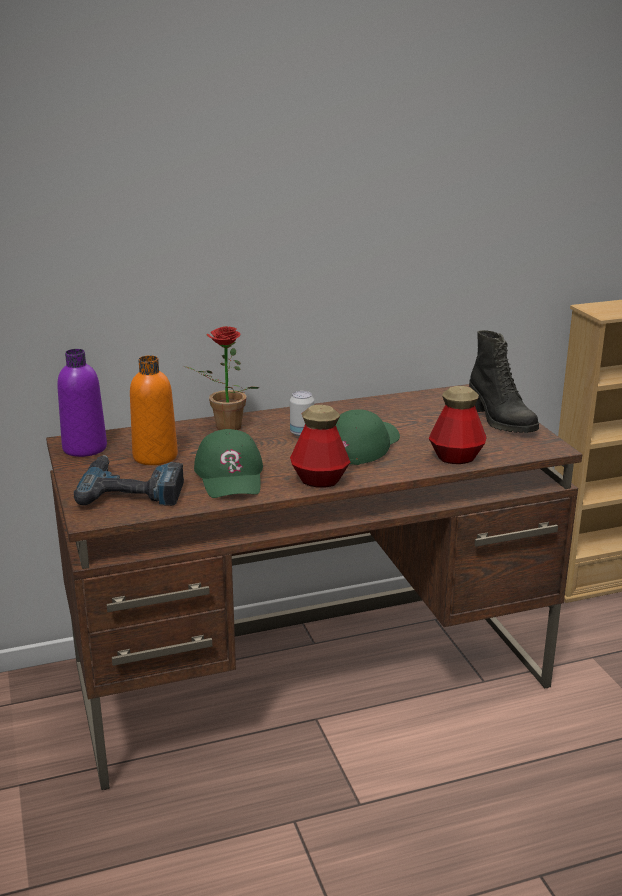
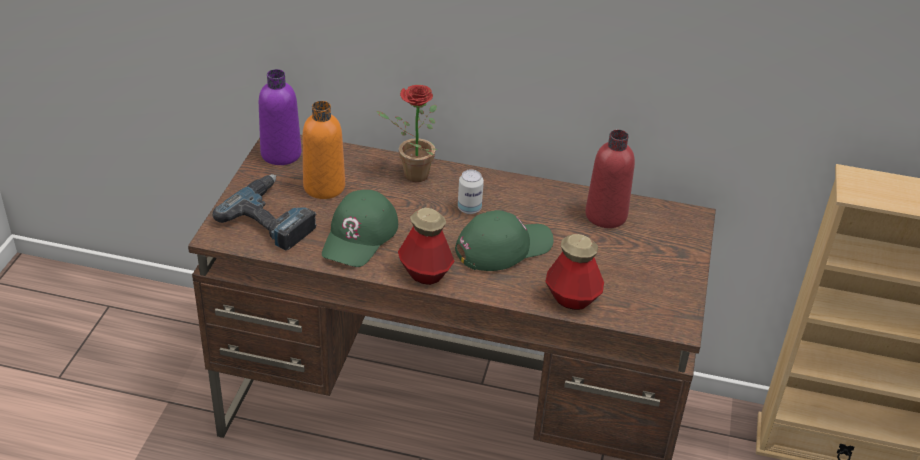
camera: 30 degrees right, 15 degrees up
(413, 406) = (606, 215): none -> red bottle
(500, 421) = (668, 269): black boot -> none

